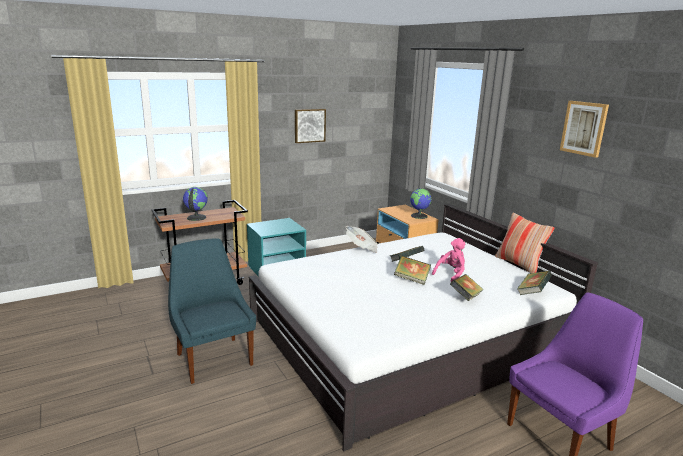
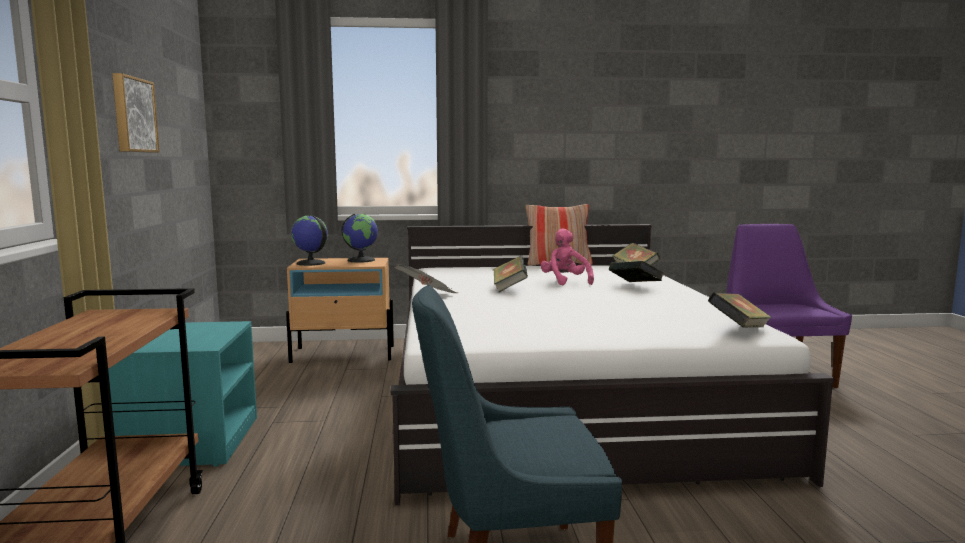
camera: 65 degrees left, 10 degrees down
(196, 217) = (83, 339): globe -> globe (310, 263)
(411, 279) = (568, 293): book -> book (738, 329)
(584, 128) = (585, 88): picture -> none

